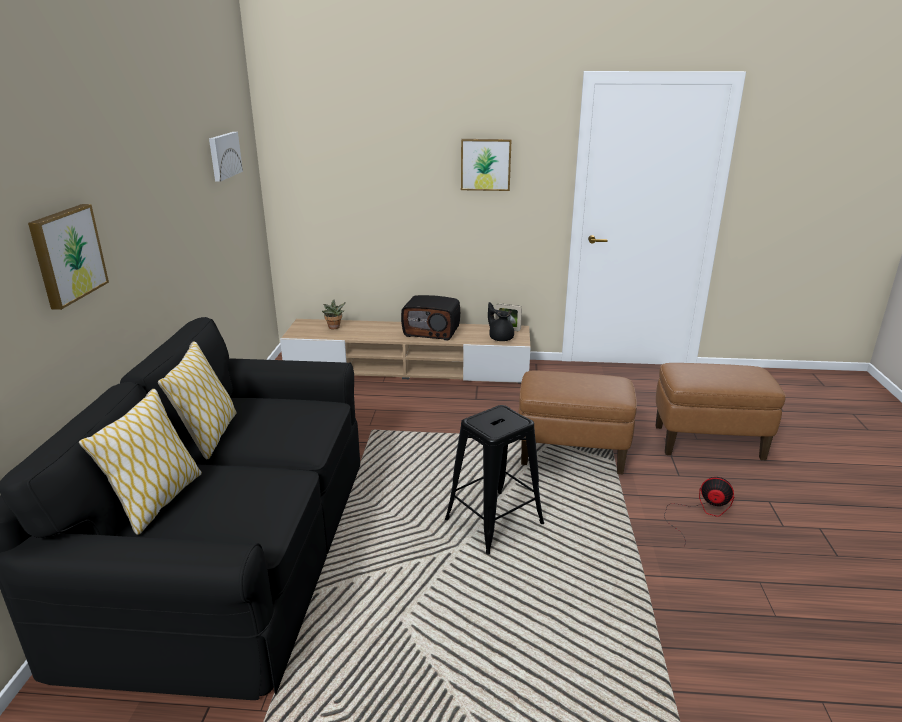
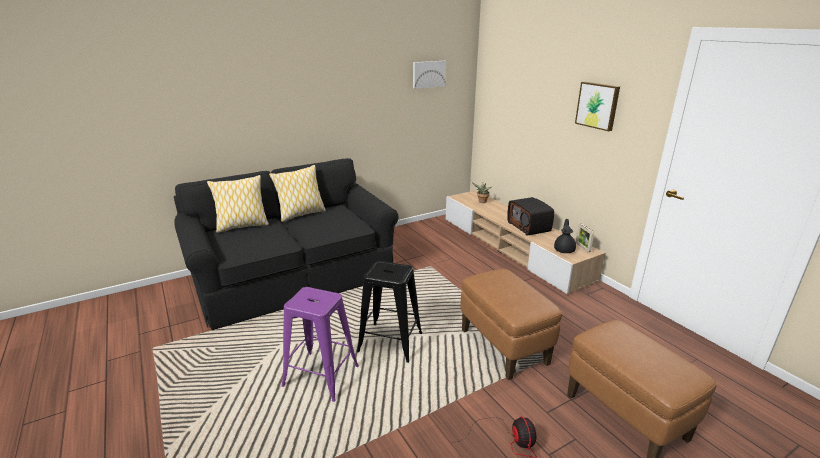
camera: 55 degrees right, 0 degrees up
(66, 255) = (263, 105): picture -> none
(508, 603) = (321, 376): none -> purple stool

